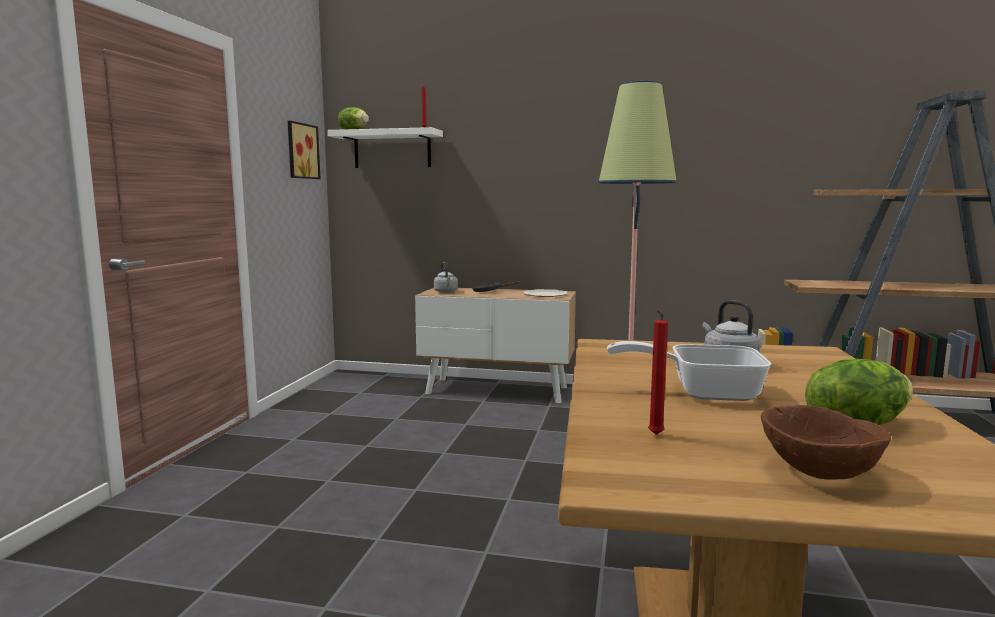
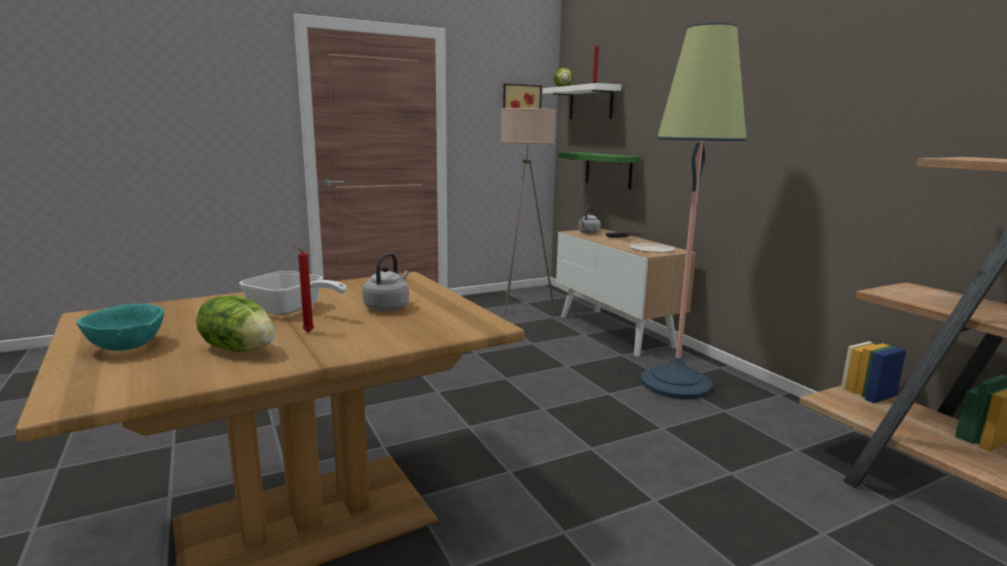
camera: 50 degrees right, 5 degrees up
(366, 396) = (522, 306): none -> beige floor lamp
(431, 222) = (608, 170): none -> green shelf
(654, 435) = (178, 312): red candle -> red candle (306, 332)
(702, 392) = (290, 310): frying pan -> frying pan turned 150 degrees clockwise
(817, 472) = (127, 346): brown bowl -> turquoise bowl

